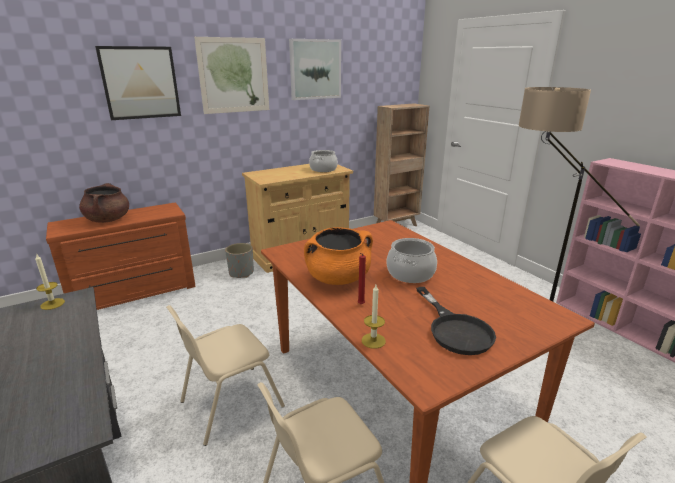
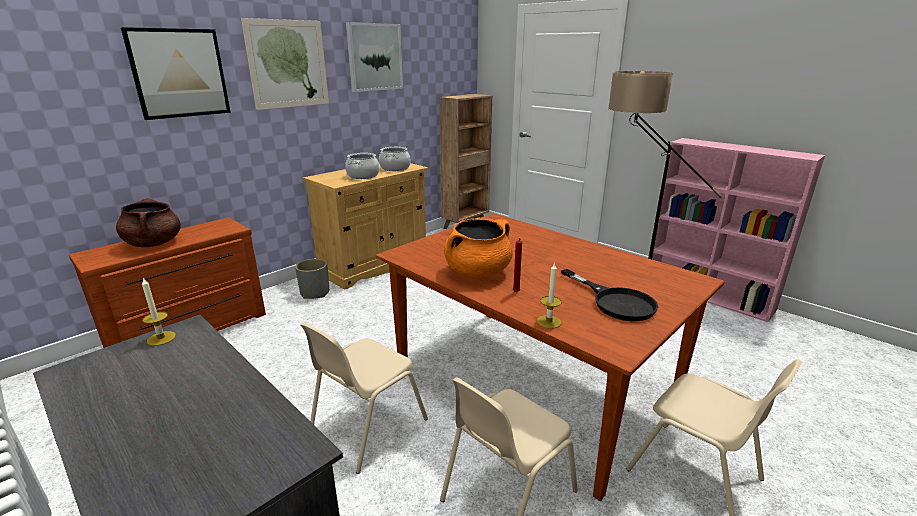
camera: 15 degrees left, 0 degrees up
(411, 273) = (545, 259): cooking pot -> cooking pot (363, 176)

